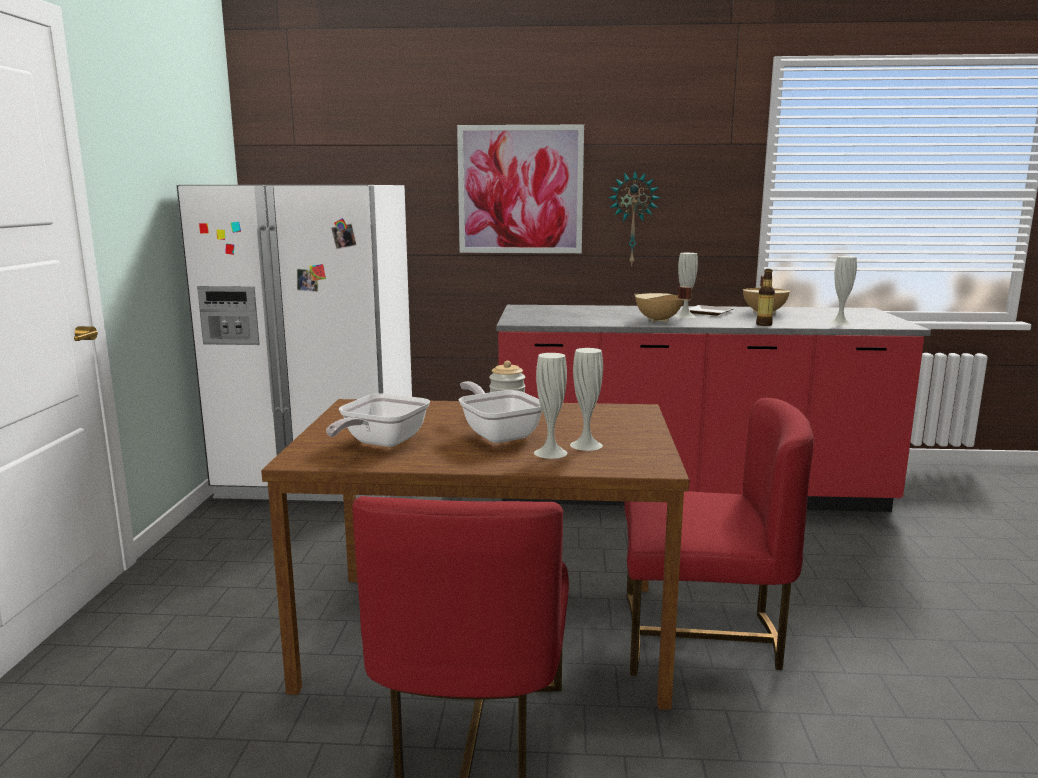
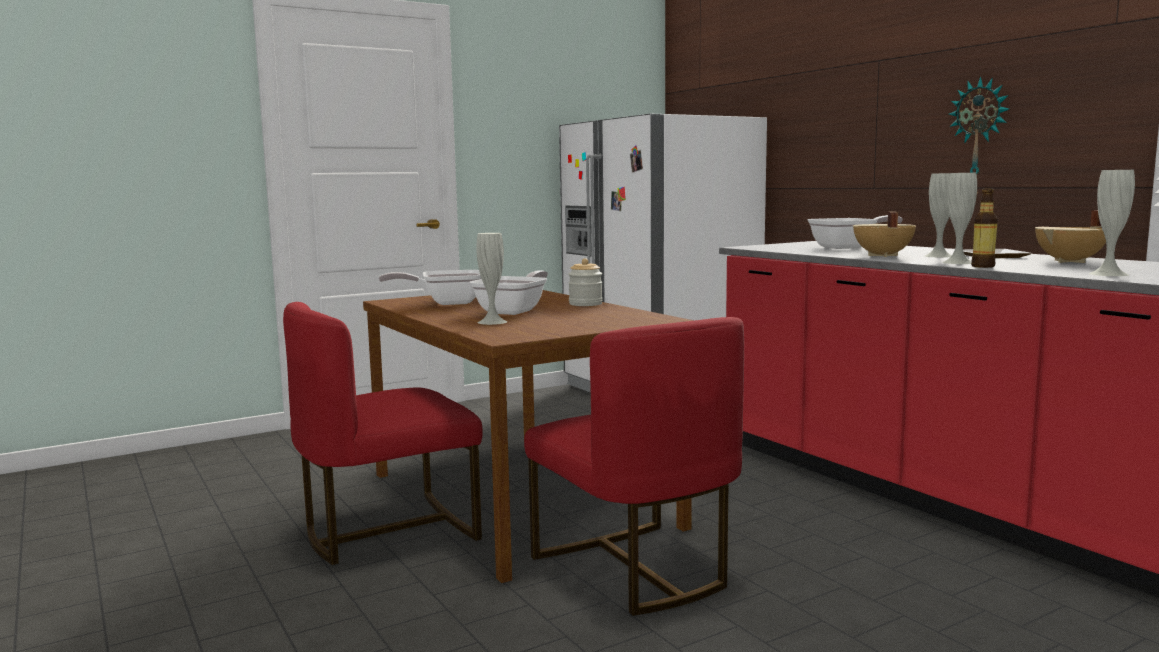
camera: 55 degrees right, 5 degrees down
(520, 190) = (863, 113): picture -> none
(583, 313) = (848, 247): none -> frying pan
(586, 445) = (528, 324): white vase -> white vase (958, 262)

